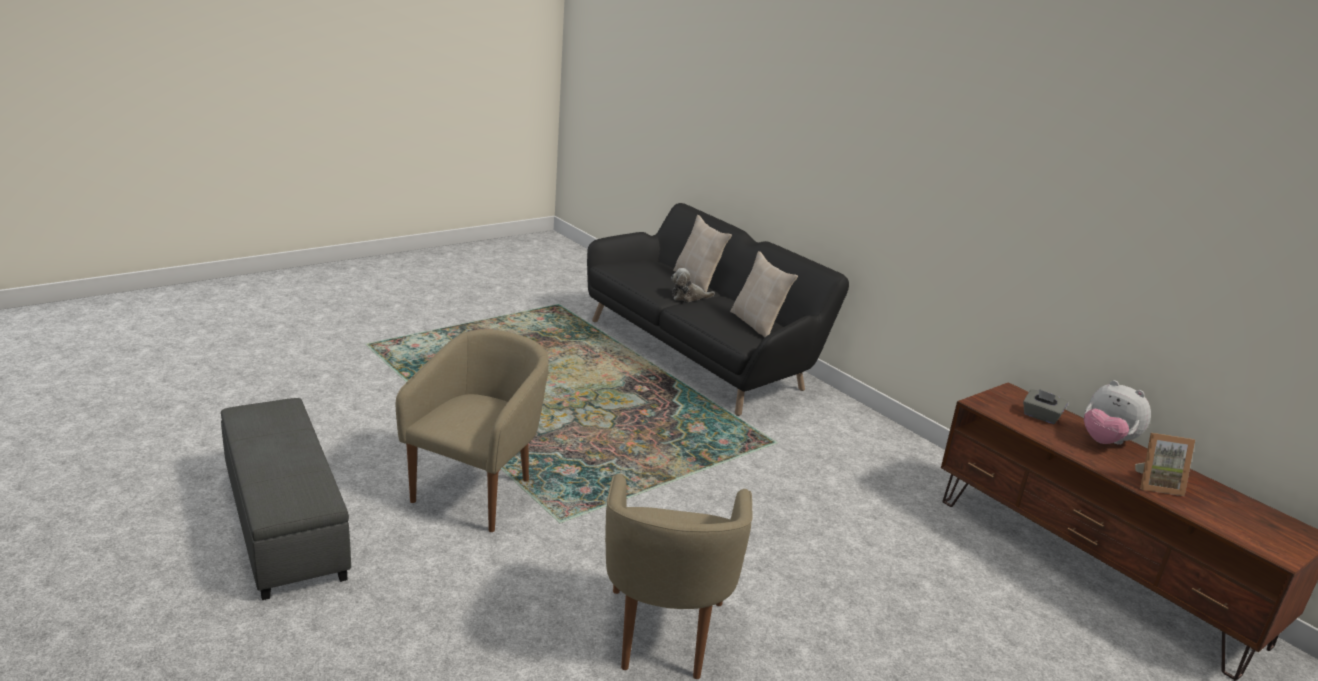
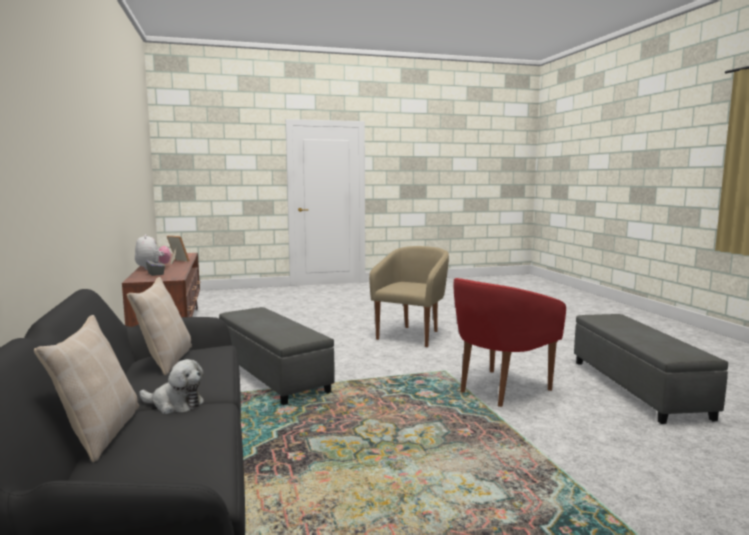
camera: 155 degrees left, 15 degrees down
(479, 492) = (500, 389): beige armchair -> red armchair
(773, 475) = (272, 375): none -> grey ottoman

